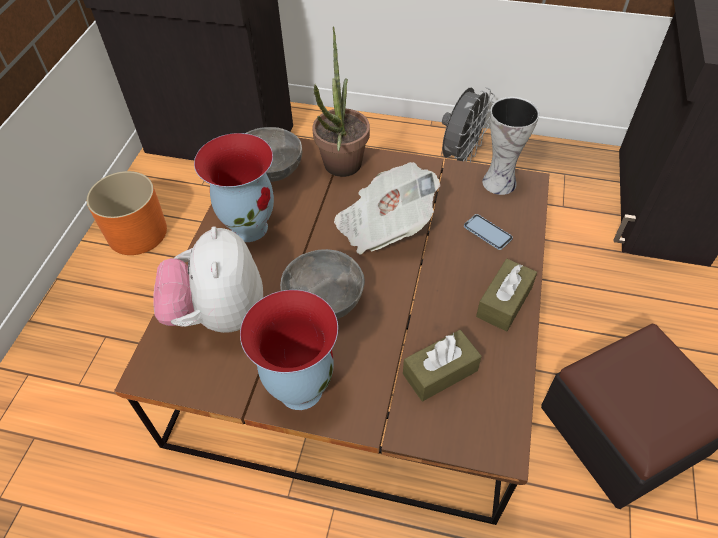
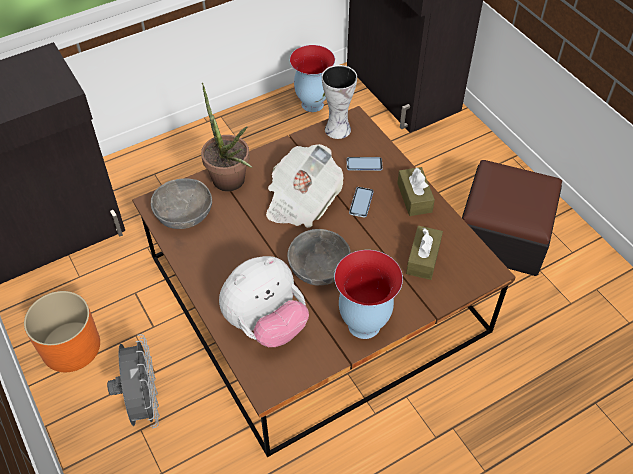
camera: 45 degrees left, 0 degrees up
(219, 313) = (266, 324): plush toy -> plush toy turned 75 degrees counterclockwise
(250, 227) = (218, 260): vase -> vase (312, 103)
(440, 267) = (361, 202): none -> phone
(461, 156) = (252, 131): grey fan -> grey fan (143, 403)

